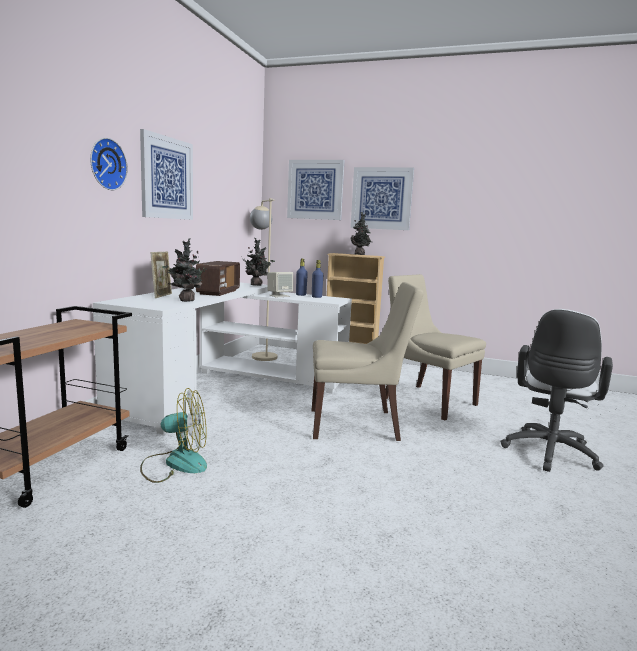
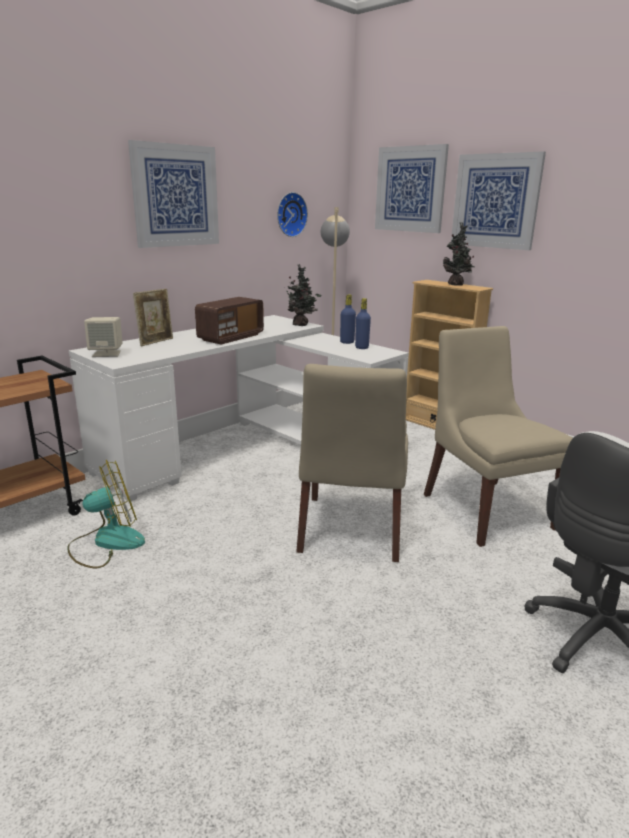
camera: 25 degrees right, 10 degrees up
(106, 164) = (78, 191): wall clock -> wall clock (290, 214)
(175, 463) = (107, 542): fan -> fan turned 45 degrees counterclockwise
(185, 300) = (166, 352): potted plant -> none
(279, 296) = (315, 343): beige speaker -> beige speaker (107, 354)
(357, 425) = (350, 530): beige chair -> beige chair turned 75 degrees clockwise

